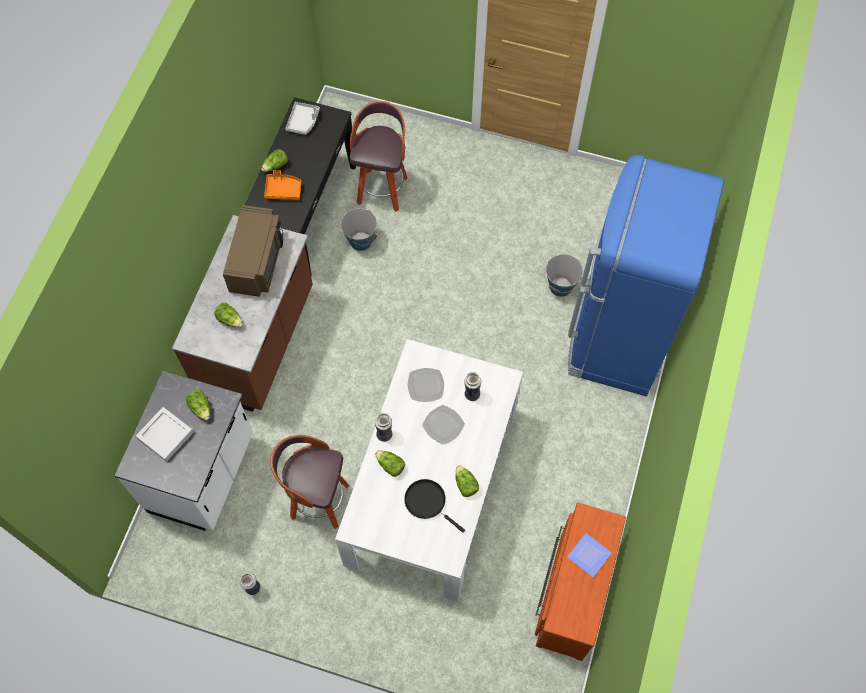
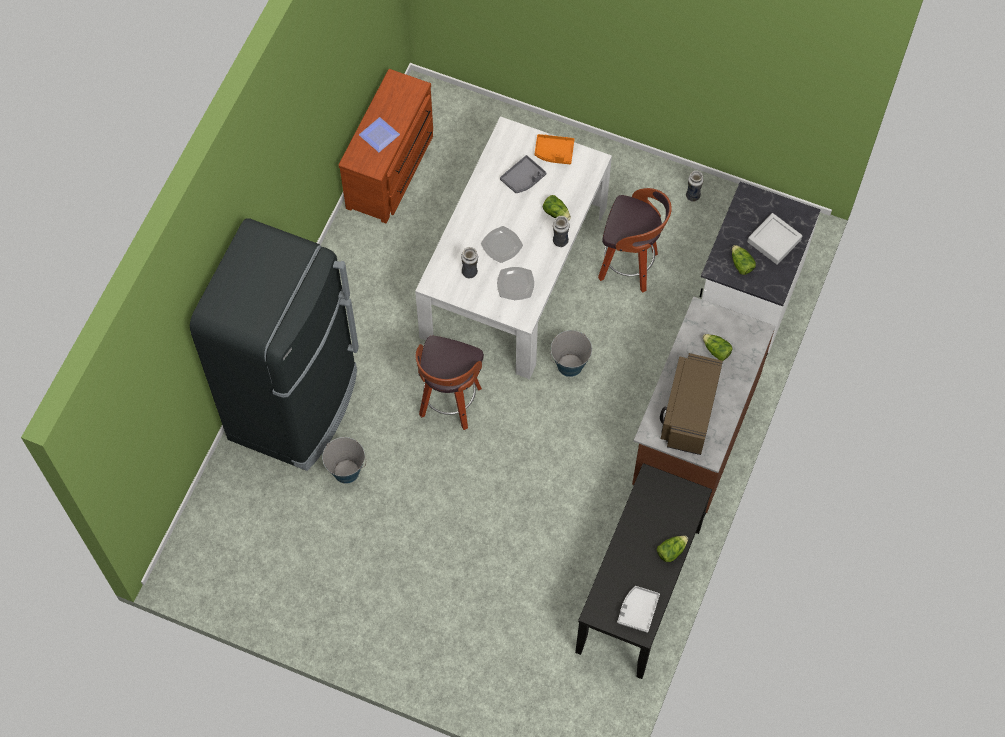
camera: 175 degrees left, 0 degrees up
(283, 190) = (662, 518): orange tray -> orange tray (554, 152)
(361, 241) = (574, 548): bucket -> bucket (569, 365)
(382, 189) = (543, 616): stool -> stool (450, 403)
(427, 502) = (523, 178): black frying pan -> grey tray
(465, 484) = (486, 191): lettuce -> none
(617, 339) = (295, 405): blue fridge -> black fridge

